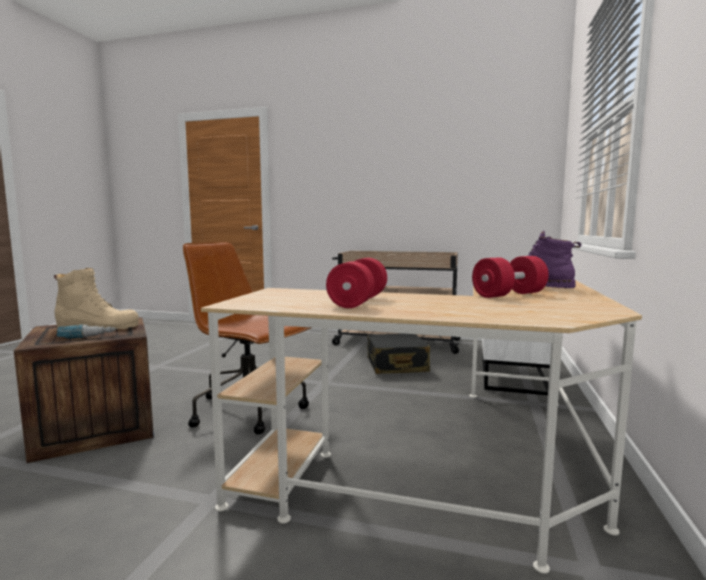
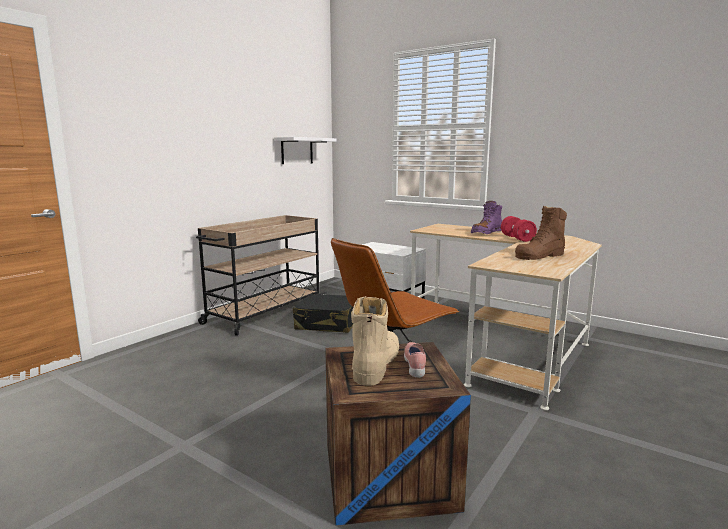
camera: 70 degrees left, 5 degrees up
(87, 335) = (415, 366): power drill -> pink shoe
(358, 302) = (540, 256): red dumbbell -> brown boot
(492, 182) = (297, 151): none -> white shelf

